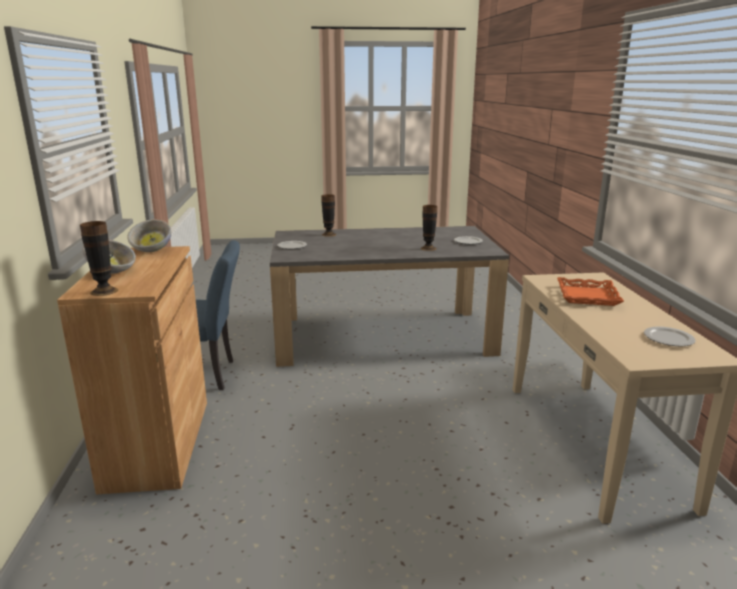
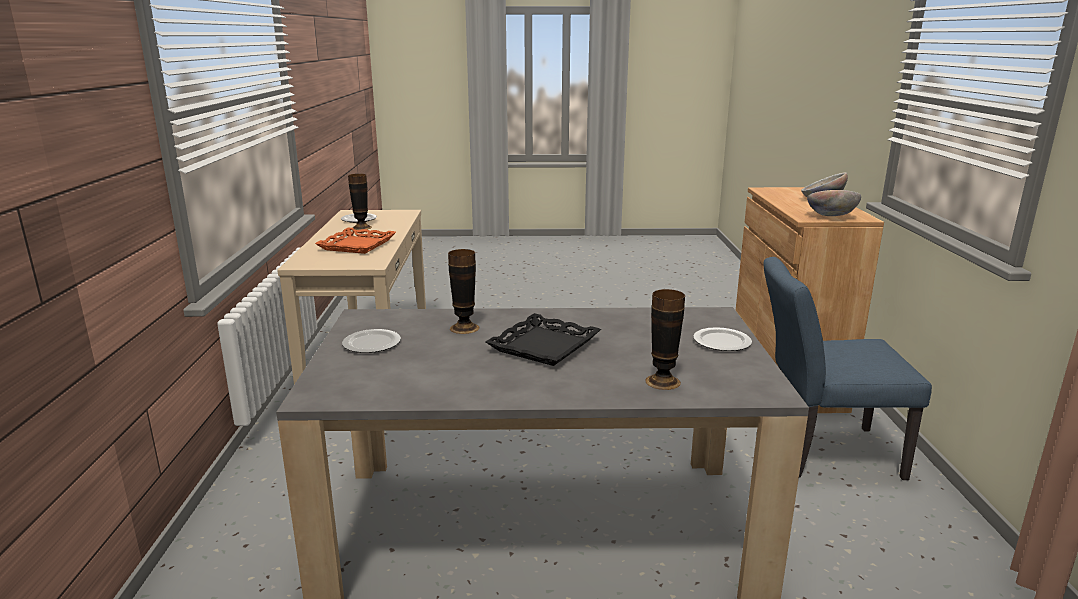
camera: 175 degrees left, 0 degrees up
(104, 291) = (793, 189): vase -> vase (361, 227)
(383, 243) = (543, 346): none -> black tray

